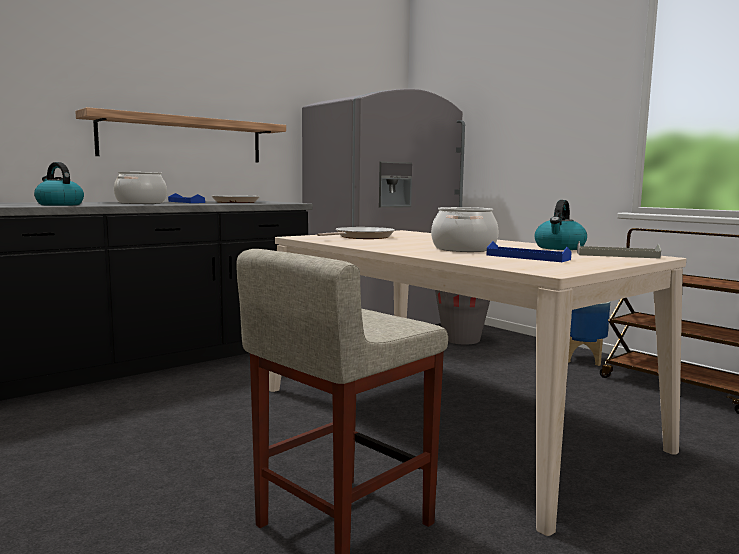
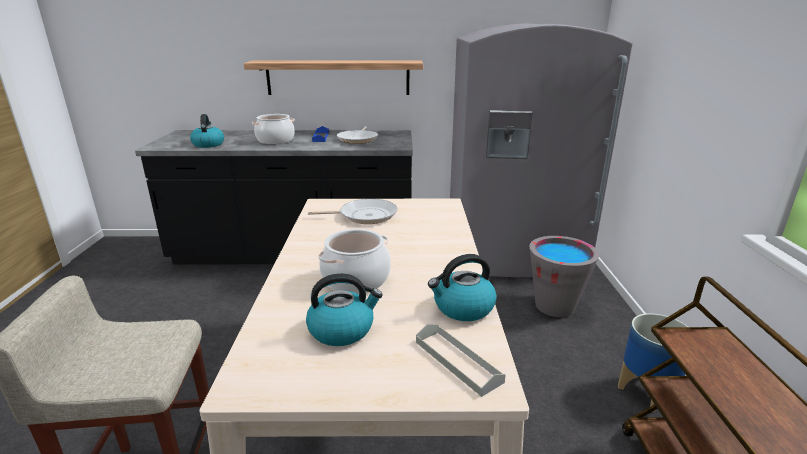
camera: 40 degrees right, 15 degrees up
(527, 257) = (342, 329): blue tray -> kettle

